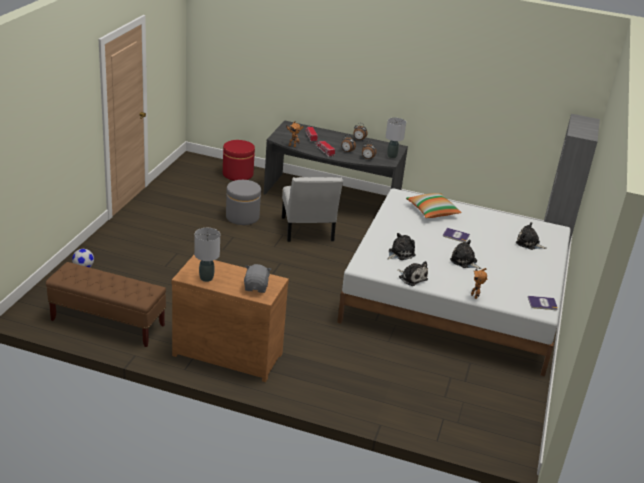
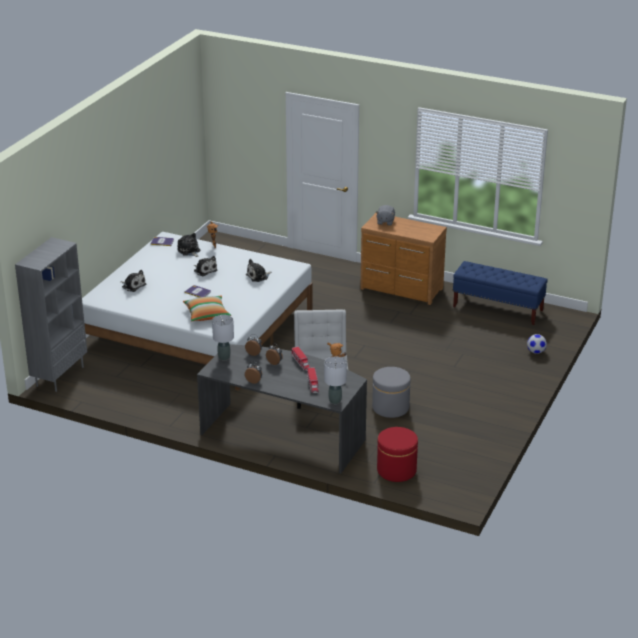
camera: 170 degrees left, 0 degrees up
(107, 323) = (498, 309): brown bench -> blue bench
(206, 278) = (421, 227): grey table lamp -> grey table lamp (335, 401)
(412, 278) = (257, 258): plush toy -> plush toy (189, 251)

